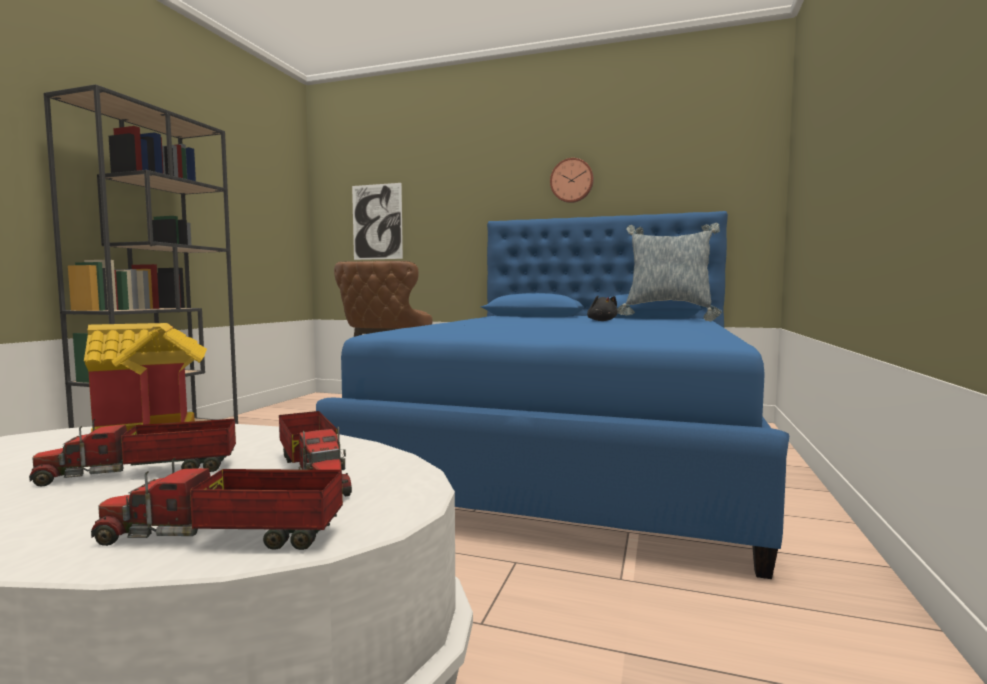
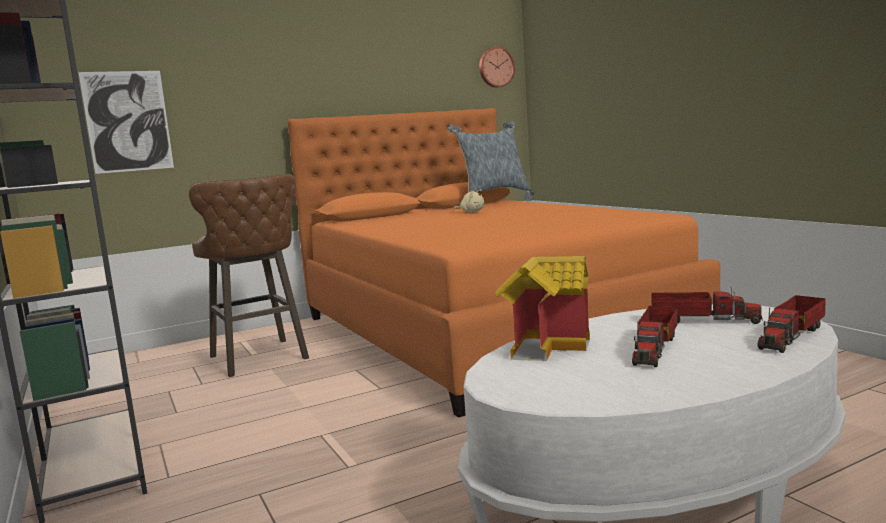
camera: 45 degrees left, 5 degrees up
(572, 181) = (365, 77): wall clock -> wall clock (495, 67)
(572, 454) = (486, 329): blue bed -> orange bed
(601, 321) = (471, 212): black plush toy -> beige plush toy

